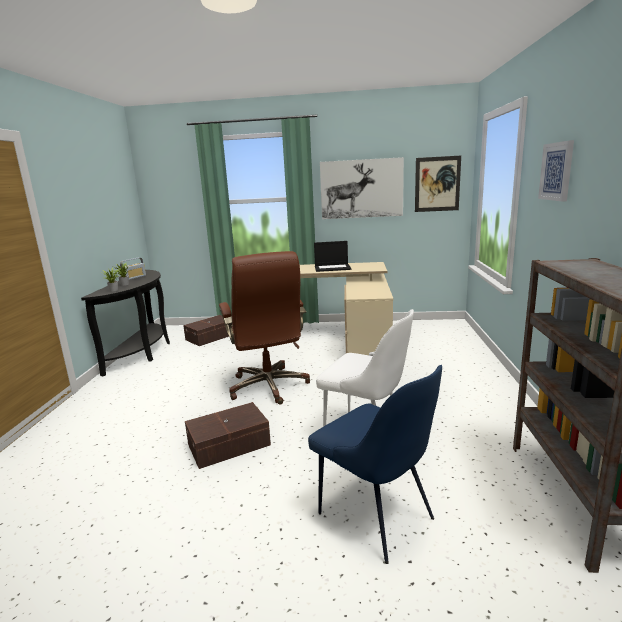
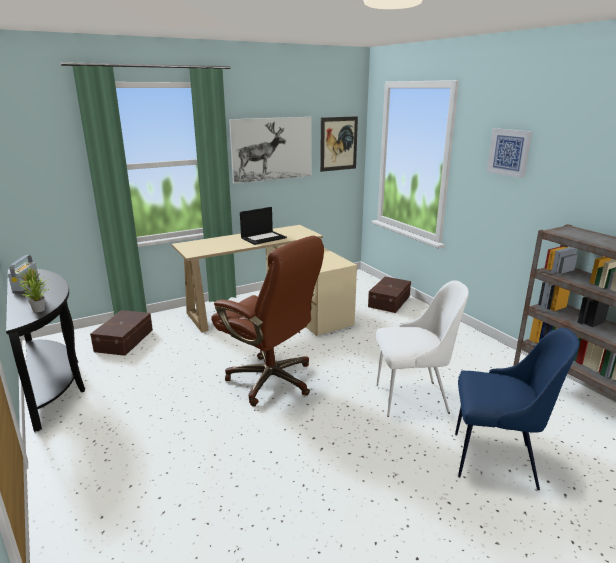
camera: 35 degrees left, 5 degrees up
(230, 445) = (314, 452): brown storage box -> brown storage box (390, 301)

